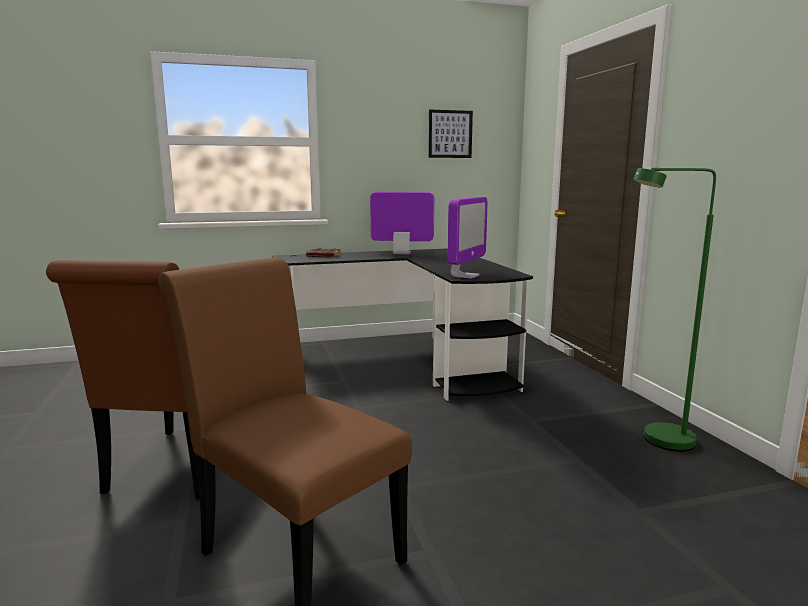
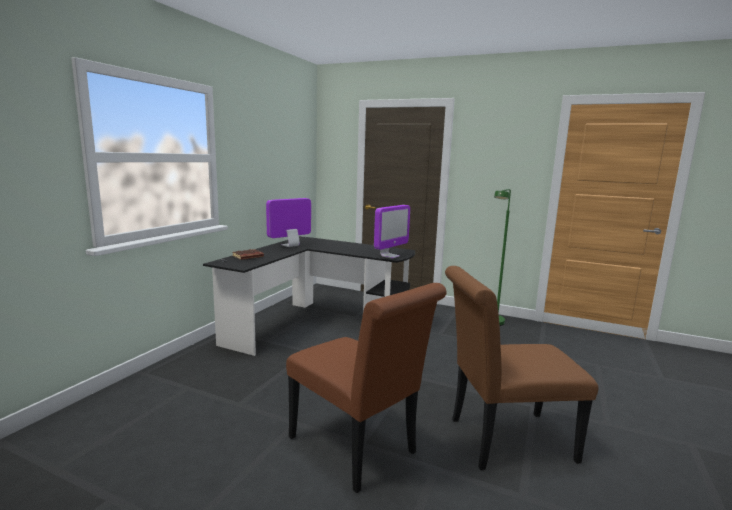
camera: 50 degrees left, 0 degrees up
(450, 134) = (286, 151): picture -> none
(465, 276) = (390, 256): monitor -> monitor turned 60 degrees clockwise

